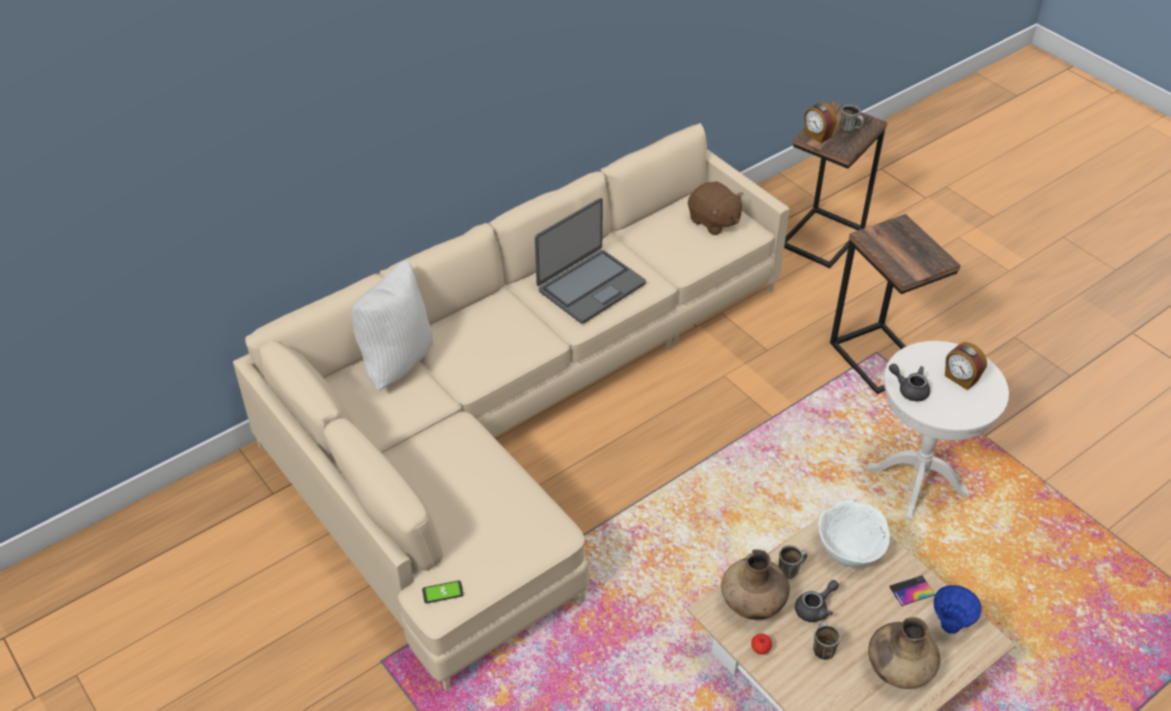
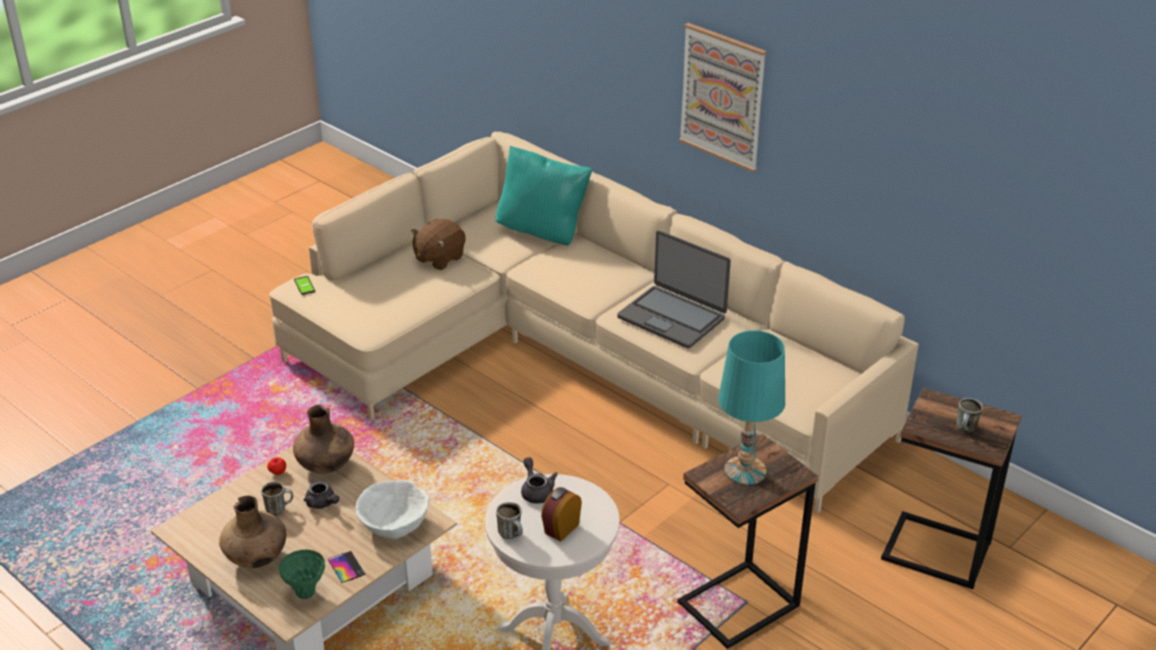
camera: 80 degrees right, 10 degrees down
(397, 361) = (543, 233): white pillow -> turquoise pillow
(492, 84) = (722, 97): none -> picture
(713, 221) = (809, 386): brown plush toy -> brown plush toy (439, 258)
(790, 569) = (365, 487): mug -> mug (512, 535)
(817, 135) = (938, 404): alarm clock -> none
(901, 251) = (744, 471): none -> turquoise table lamp
(909, 389) = (536, 491): grey teapot -> grey teapot turned 45 degrees counterclockwise
(949, 626) = (305, 593): blue vase -> green vase

